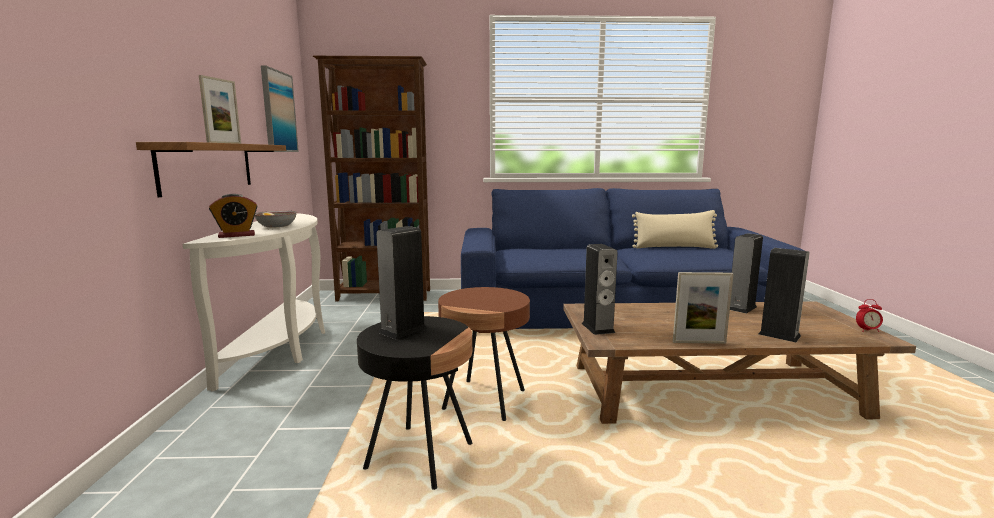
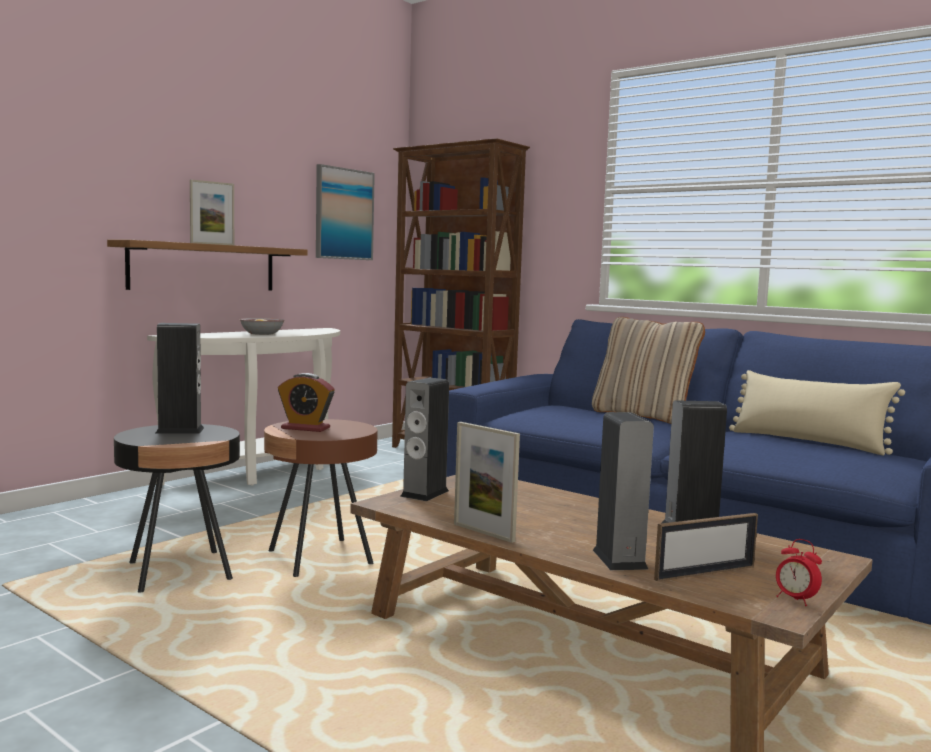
camera: 40 degrees right, 5 degrees down
(236, 235) = (202, 335): alarm clock -> alarm clock (305, 428)
(571, 247) = (643, 416): none -> beige pillow
(815, 329) = (705, 573): none -> picture frame

